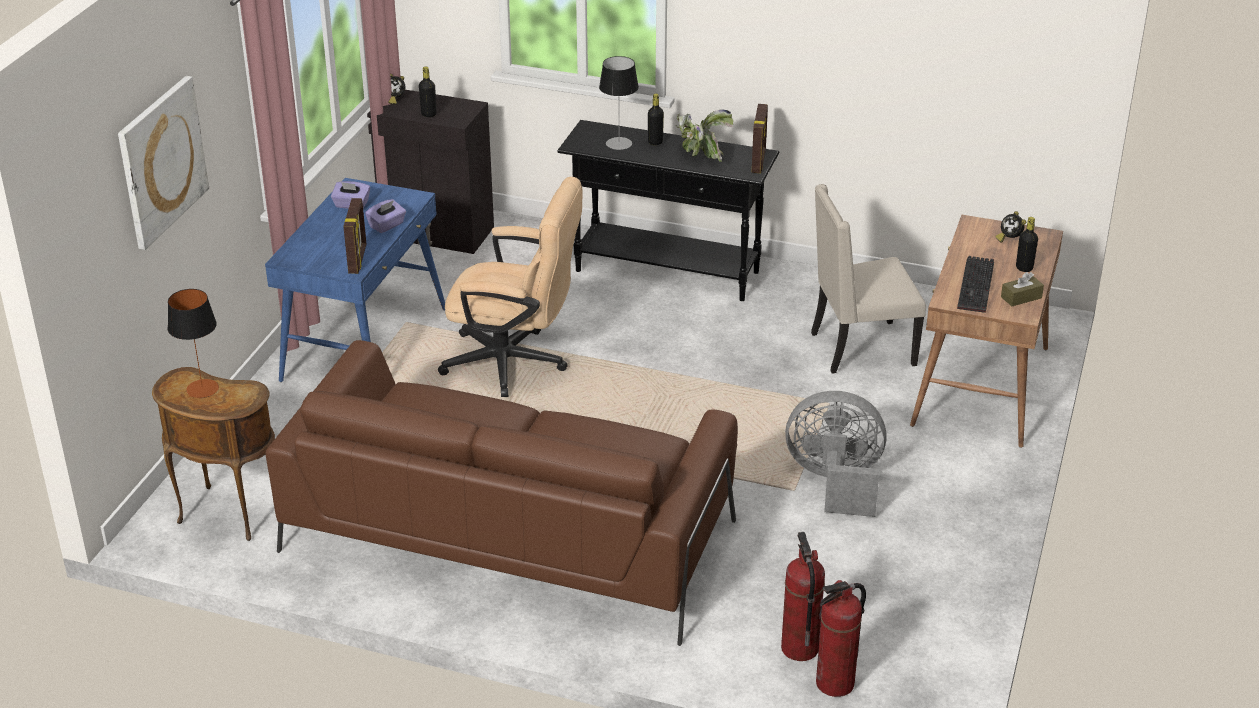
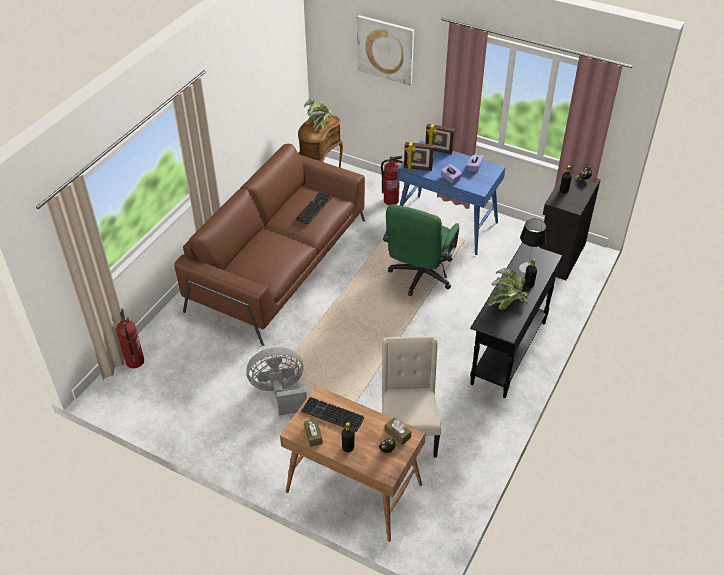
camera: 100 degrees right, 10 degrees up
(202, 389) = (320, 125): table lamp -> potted plant
(442, 409) = (313, 208): none -> keyboard
(515, 363) = (419, 277): beige office chair -> green office chair
(759, 161) = (498, 330): picture frame -> picture frame (438, 150)
(799, 648) = (162, 353): fire extinguisher -> fire extinguisher (391, 201)
(835, 483) = (280, 392): grey fan -> grey fan turned 120 degrees counterclockwise
(978, 233) = (397, 434): none -> brown tissue box

